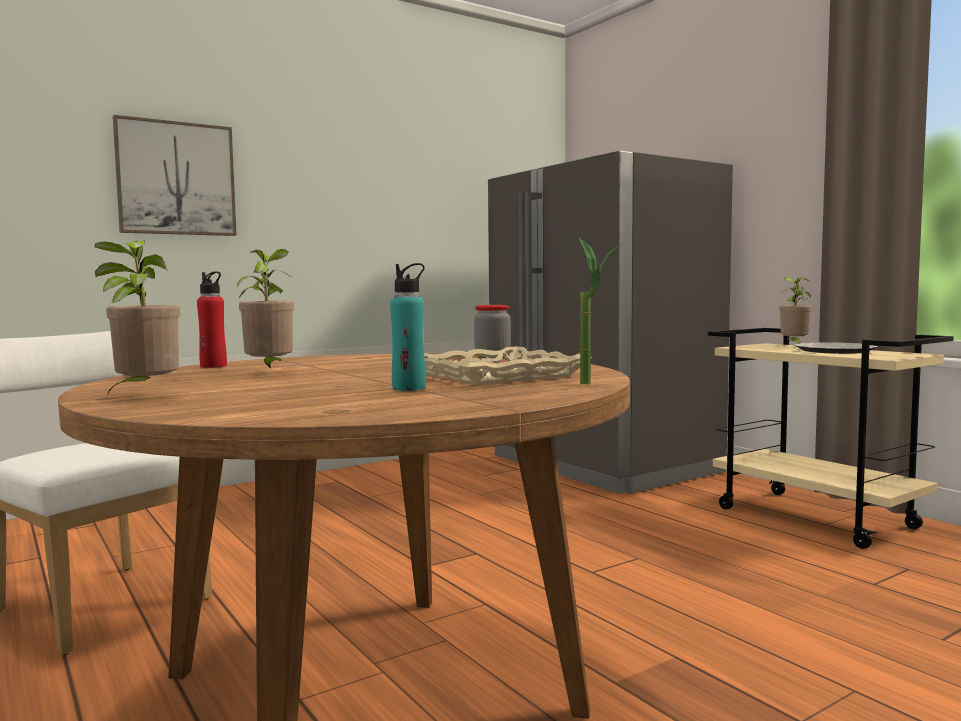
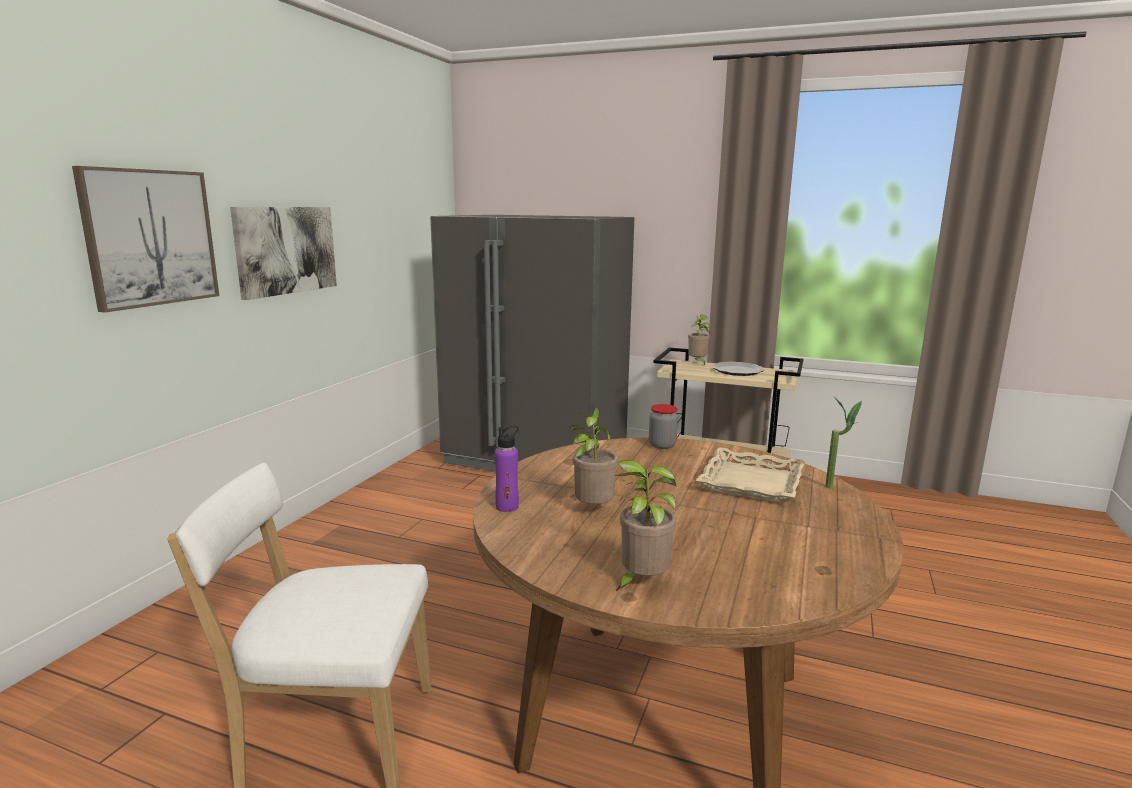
camera: 35 degrees left, 10 degrees up
(213, 366) = (507, 507): red bottle -> purple bottle
(321, 205) = (285, 250): none -> picture
(409, 388) = (765, 520): turquoise bottle -> none

